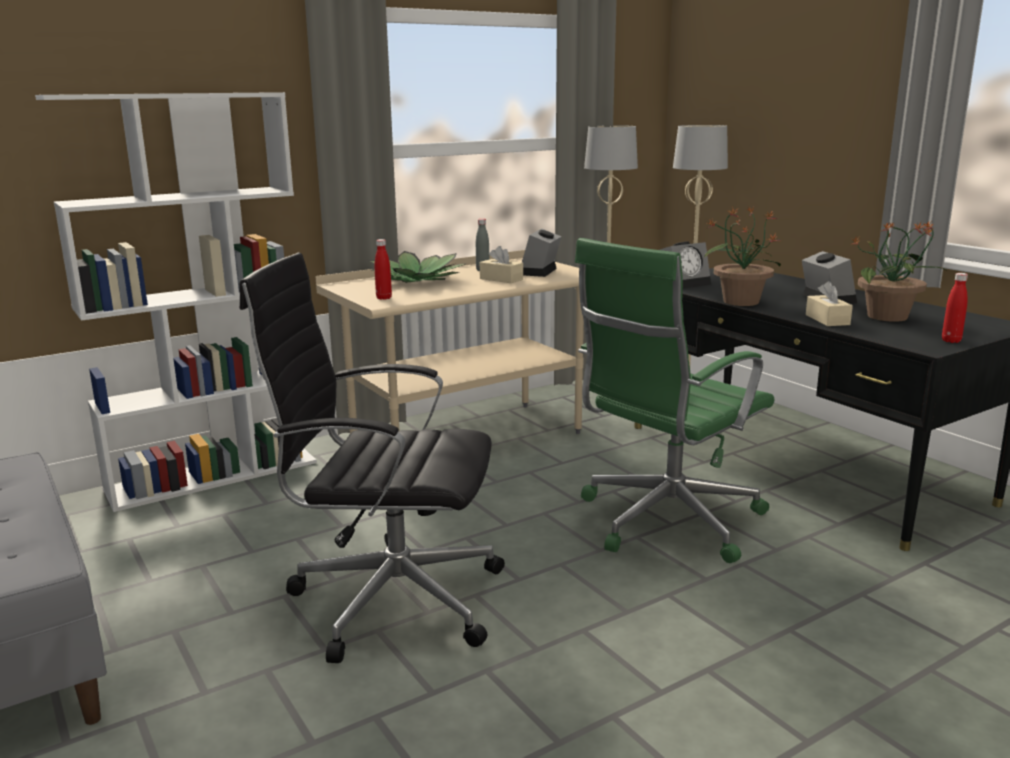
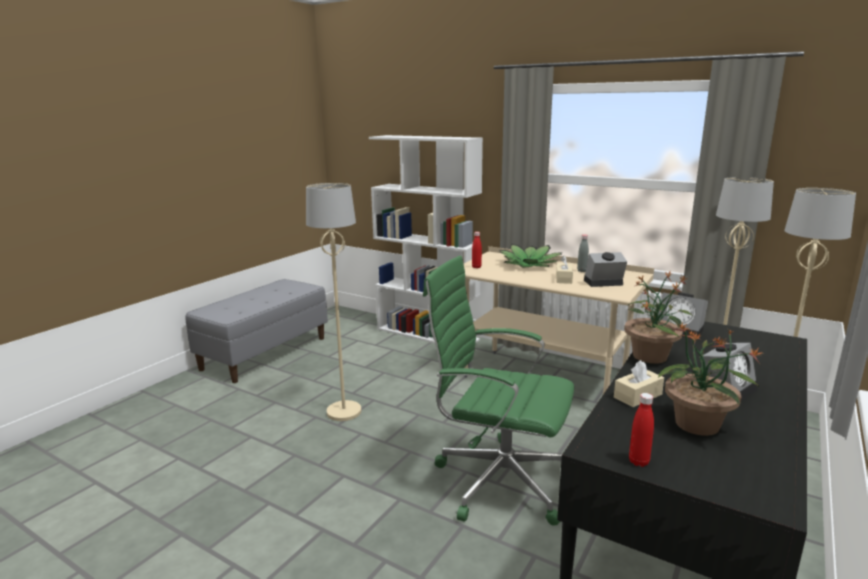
camera: 65 degrees right, 0 degrees up
(390, 598) = (344, 411): black office chair -> beige floor lamp

